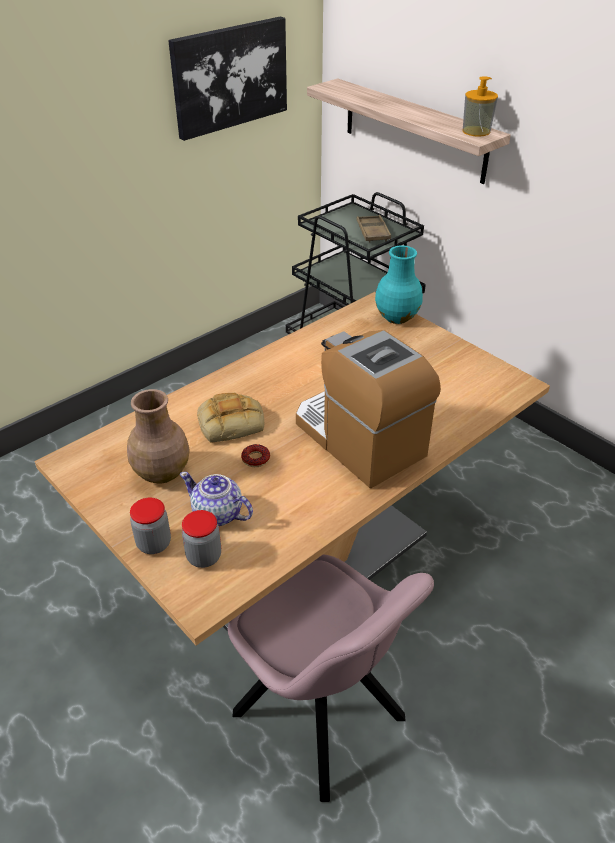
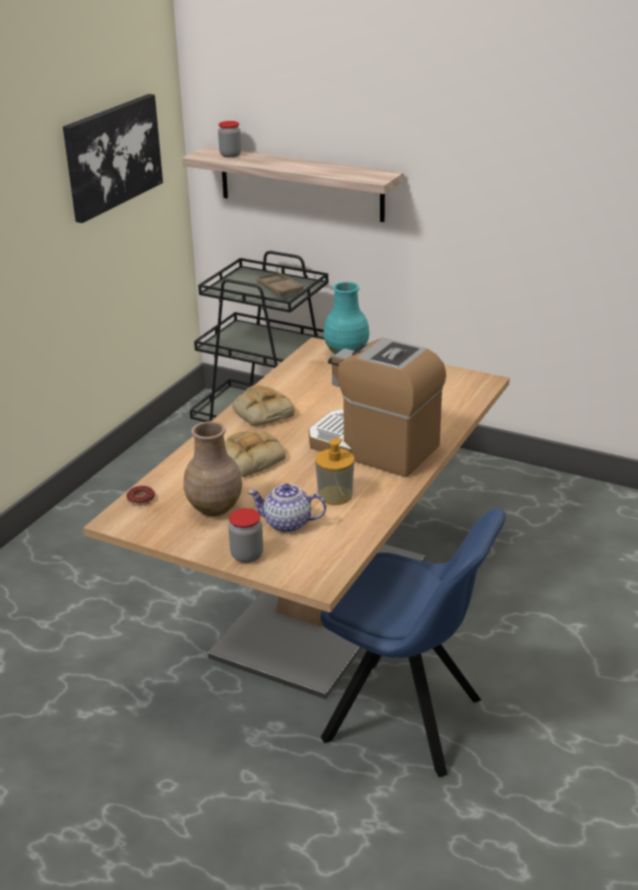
camera: 20 degrees left, 10 degrees down
(204, 557) = (298, 553): jar -> jar (230, 155)
(255, 459) = (292, 480): donut -> donut (141, 499)
(276, 368) = (261, 412): none -> bread
(320, 716) = (404, 719): pink chair -> blue chair
(476, 131) = (372, 174): soap dispenser -> soap dispenser (335, 495)

